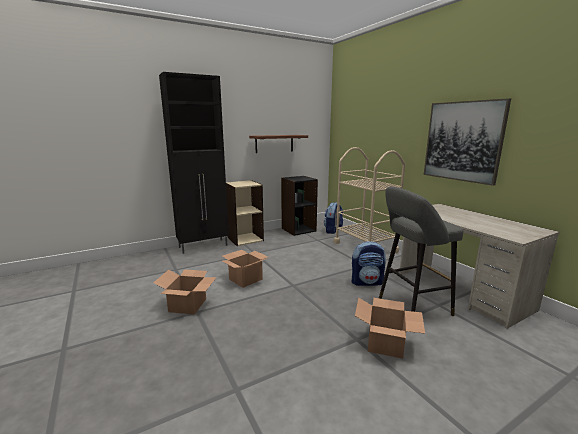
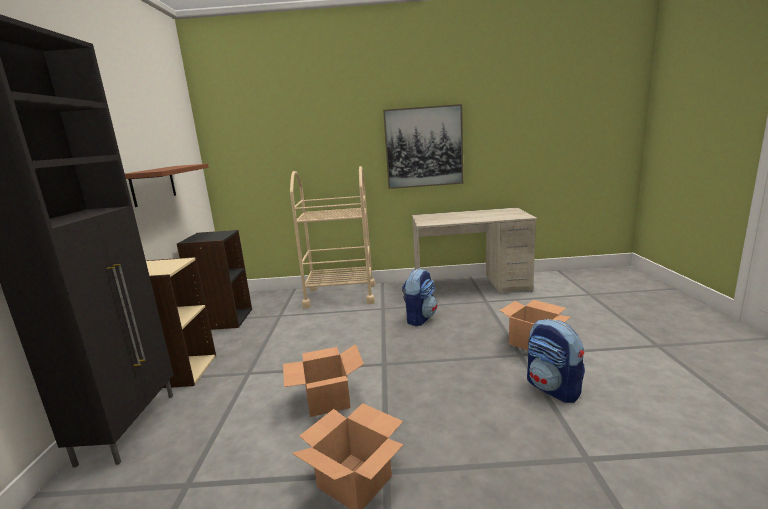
camera: 60 degrees left, 0 degrees up
(333, 231) = (269, 299): backpack -> backpack (553, 389)
(410, 307) = (481, 313): grey stool -> none

